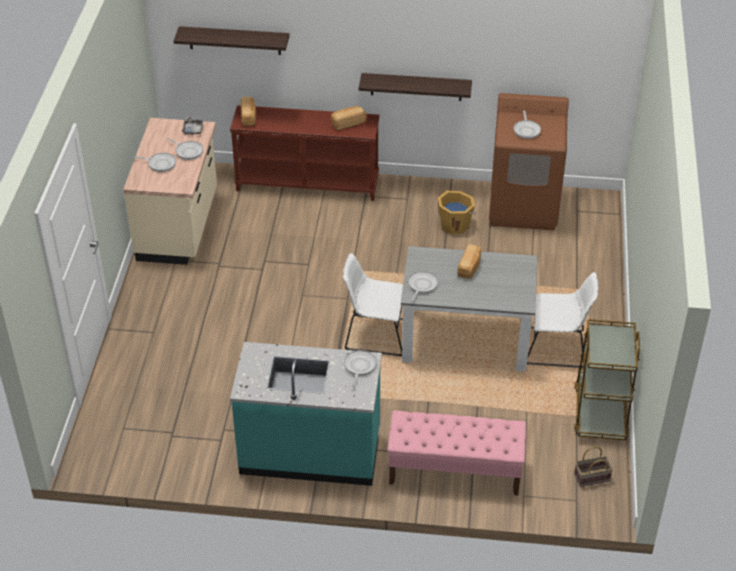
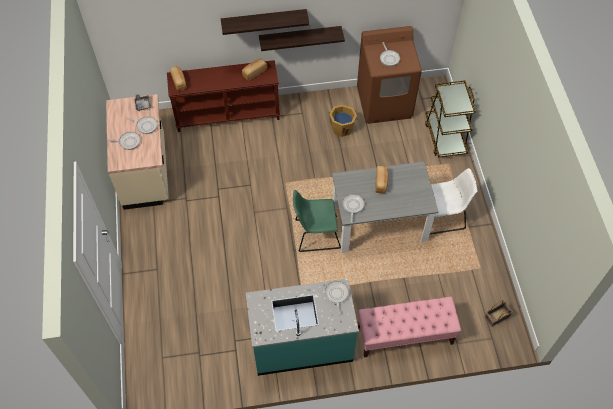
camera: 15 degrees left, 15 degrees up
(234, 40) = (158, 30): shelf -> shelf (264, 20)
(374, 334) = (315, 234): white chair -> green chair
(600, 412) = (486, 262): brown cart -> brown cart (445, 137)

